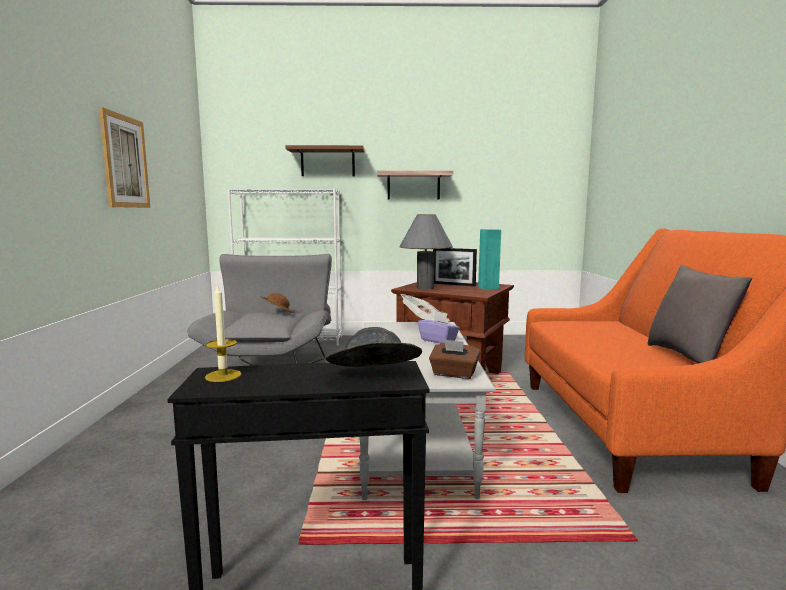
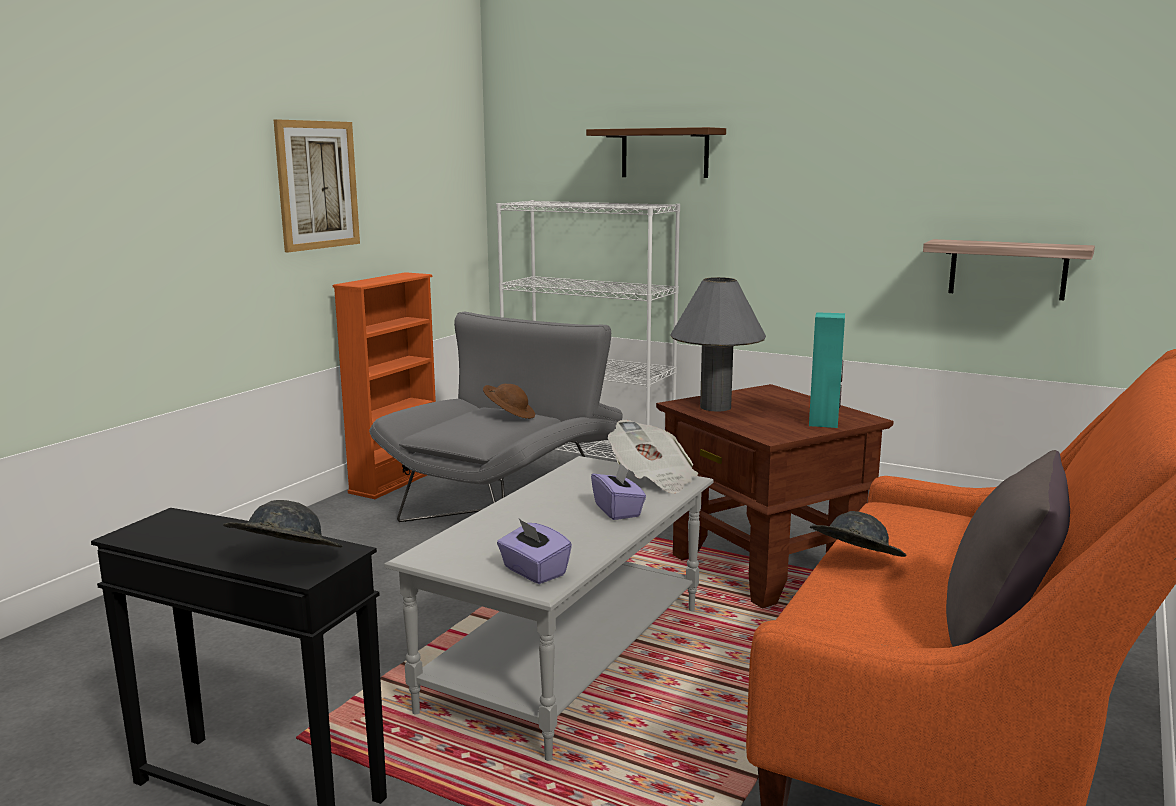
camera: 30 degrees right, 5 degrees up
(181, 372) = (395, 480): none -> orange bookcase
(223, 376) = (171, 523): candle -> none
(413, 186) = (812, 197): shelf -> shelf (1007, 269)
(453, 284) = (781, 405): picture frame -> none
(454, 374) = (533, 572): brown tissue box -> purple tissue box
(582, 343) = (854, 562): none -> grey hat

